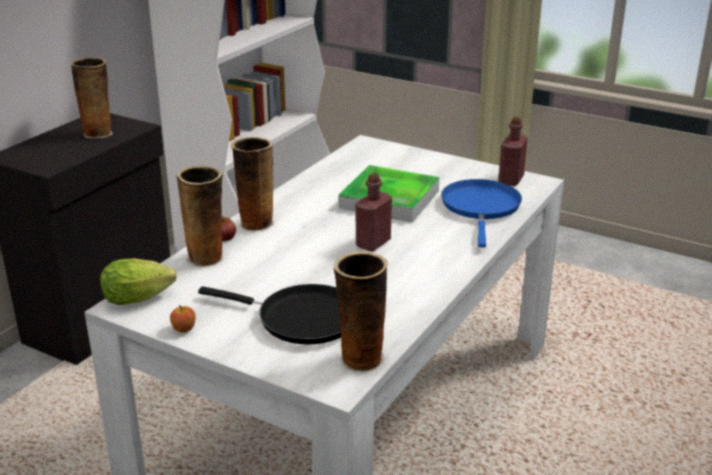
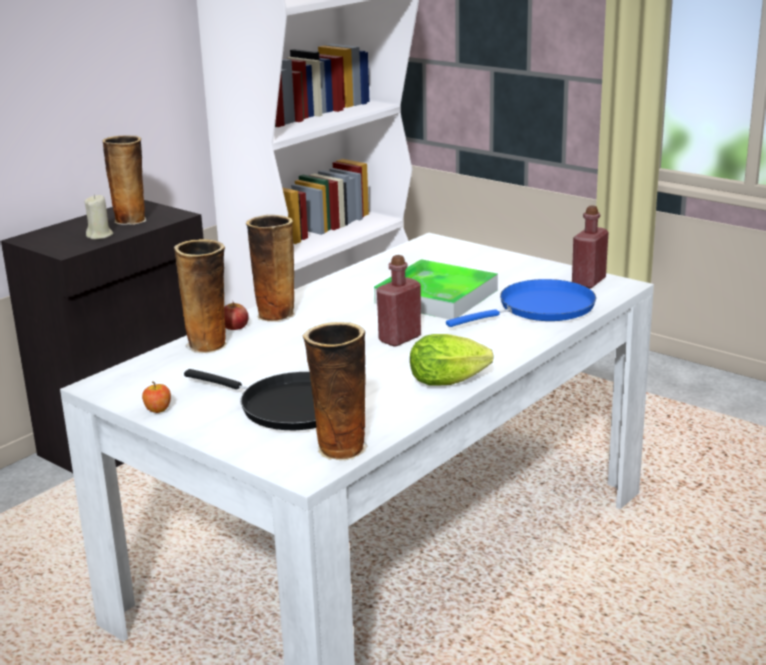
camera: 10 degrees right, 5 degrees down
(75, 150) = (100, 235): none -> beige candle
(141, 298) = (124, 379): lettuce -> lettuce (452, 381)
(481, 208) = (540, 308): blue frying pan -> blue frying pan turned 45 degrees clockwise

